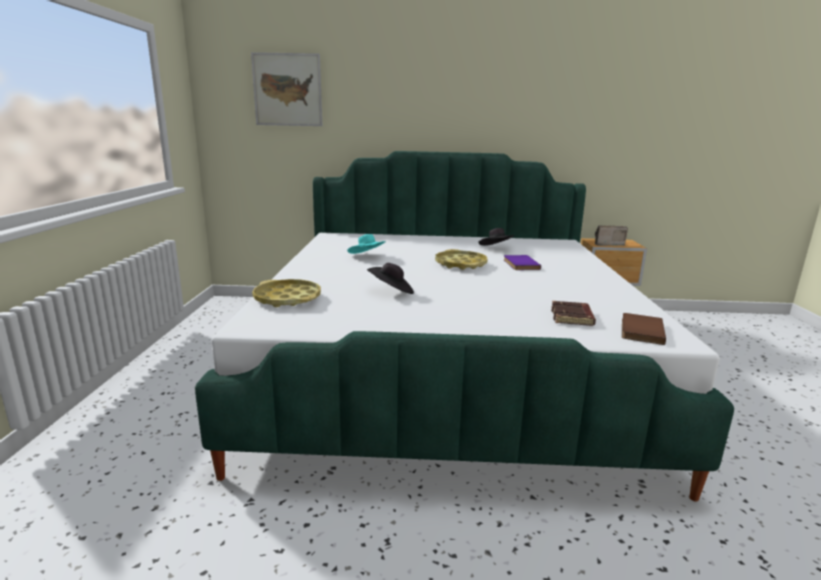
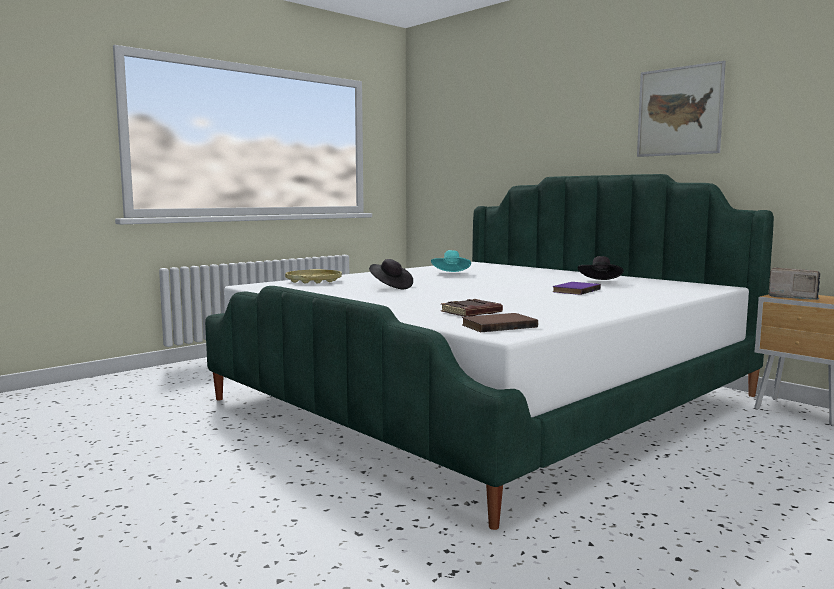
camera: 45 degrees right, 10 degrees down
(287, 90) = (469, 124): picture -> picture (679, 111)
(460, 264) = (514, 284): yellow tray -> none

